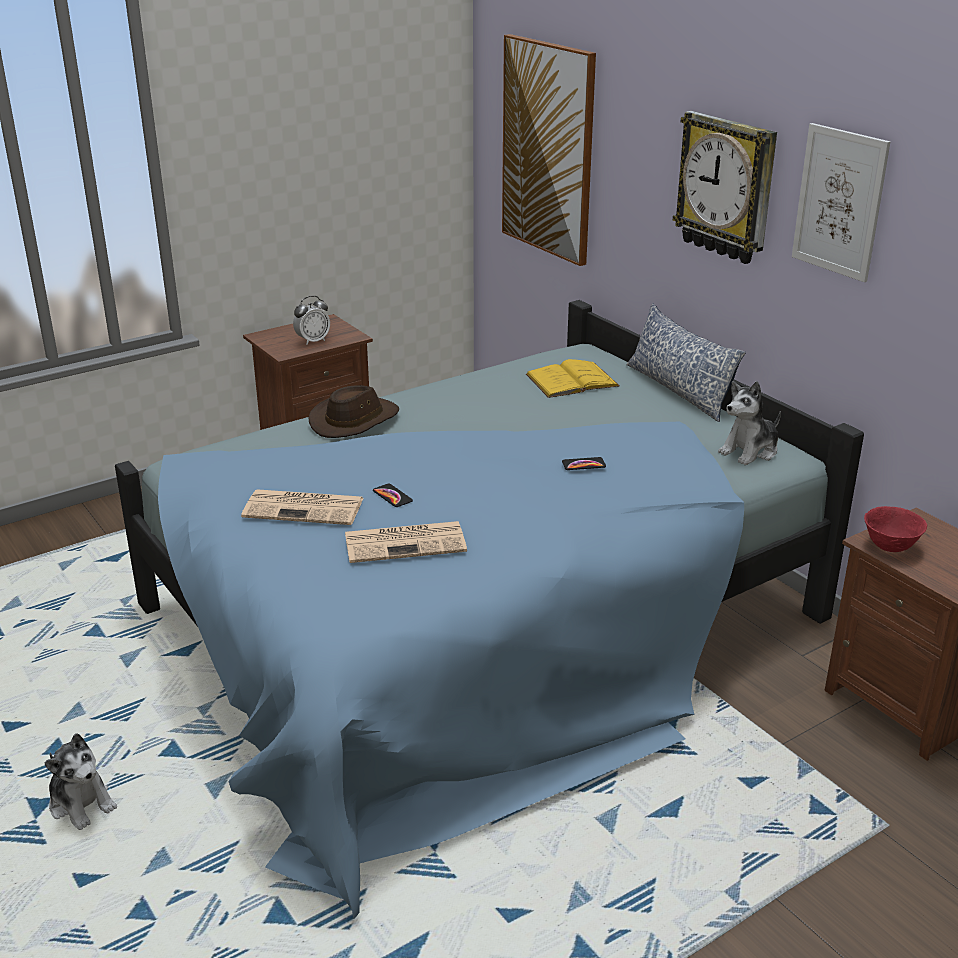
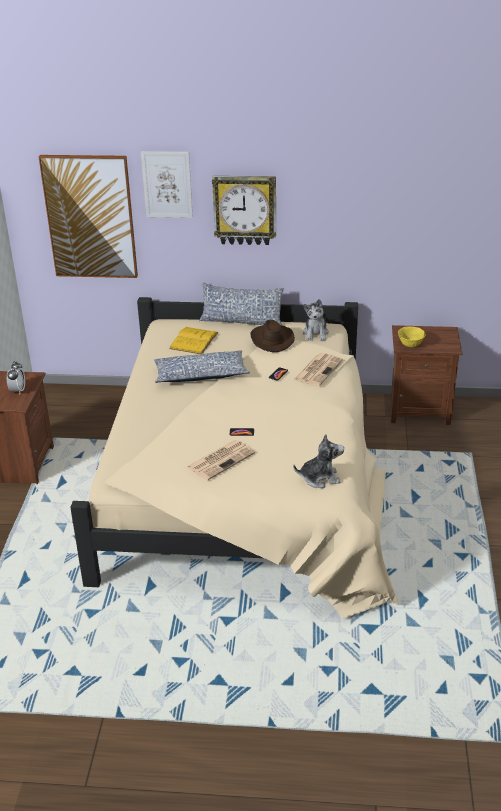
camera: 50 degrees left, 5 degrees up
(82, 803) = (232, 666): plush toy -> plush toy (319, 478)
(354, 420) = (146, 413): brown hat -> brown hat (271, 339)
(406, 542) = (286, 445): newspaper -> newspaper (318, 369)
(479, 627) = (246, 485): blue bed -> beige bed
(497, 417) = (200, 375): none -> pillow
(839, 202) = (321, 201): picture -> picture (167, 184)
(890, 547) = (410, 345): red bowl -> yellow bowl

